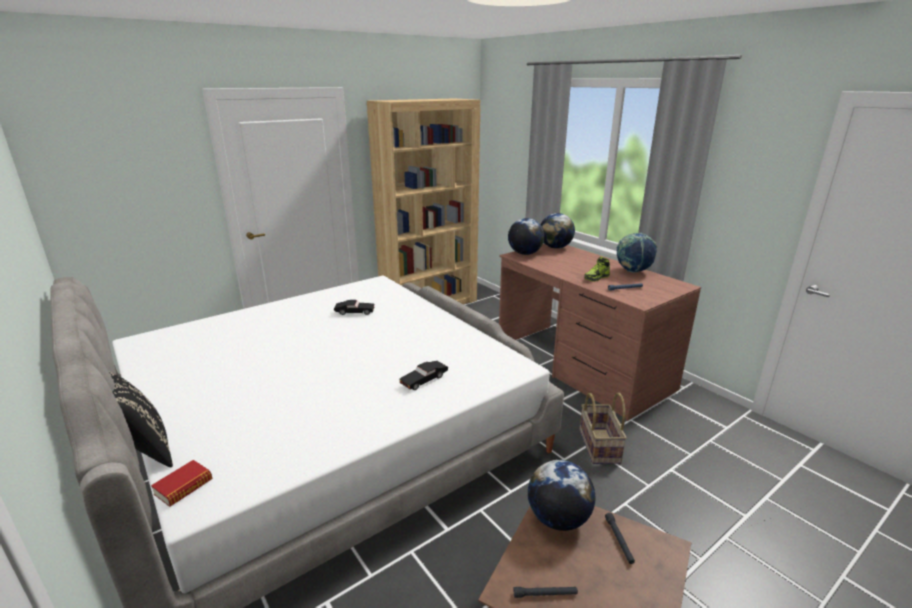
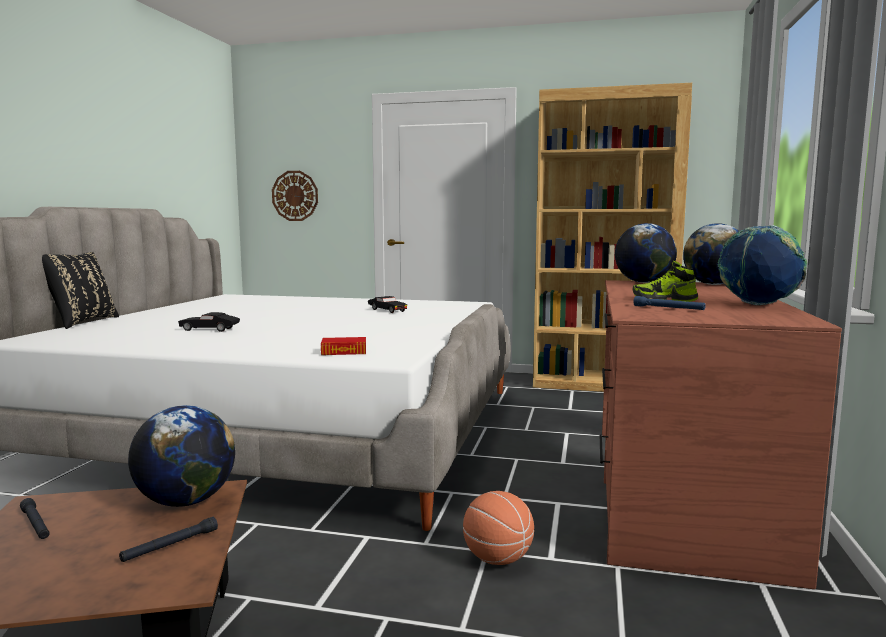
camera: 50 degrees right, 15 degrees down
(124, 205) = (295, 196): none -> wall clock
(183, 487) = (42, 334): book -> book (344, 351)
(424, 380) = (292, 343): black toy car -> black toy car (209, 329)
(598, 446) = (497, 559): basket -> basketball

